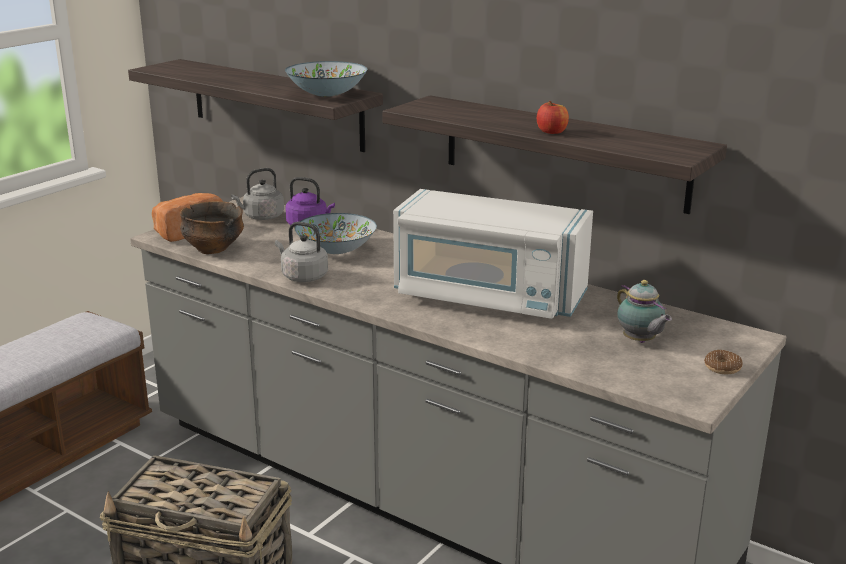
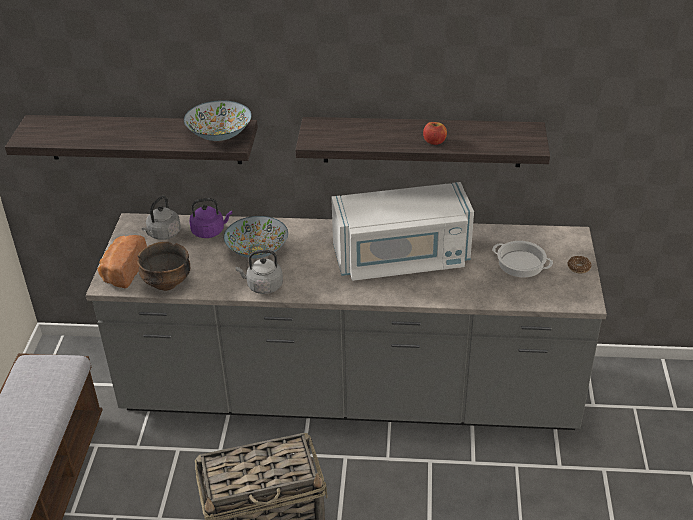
camera: 30 degrees left, 15 degrees up
(639, 341) = (520, 263): teapot -> cooking pot

